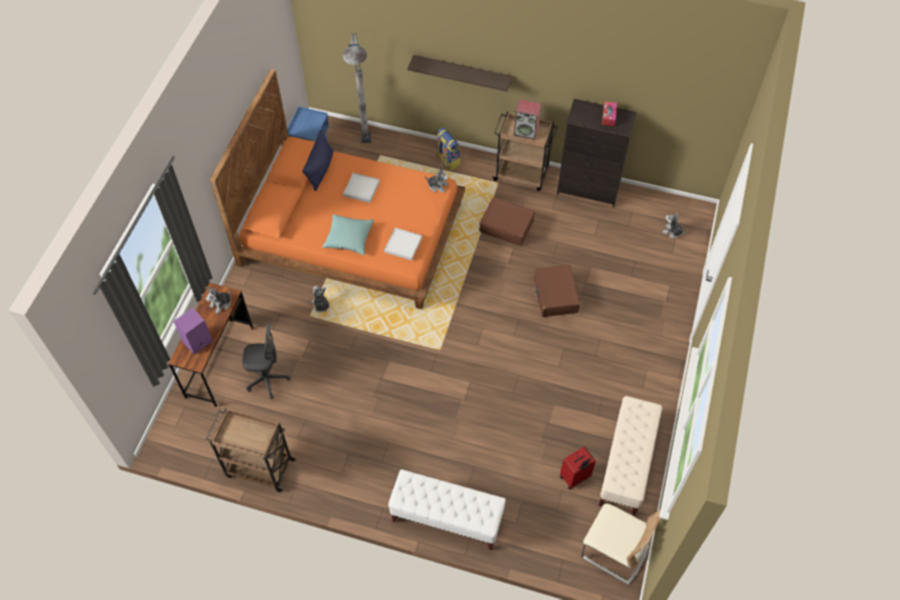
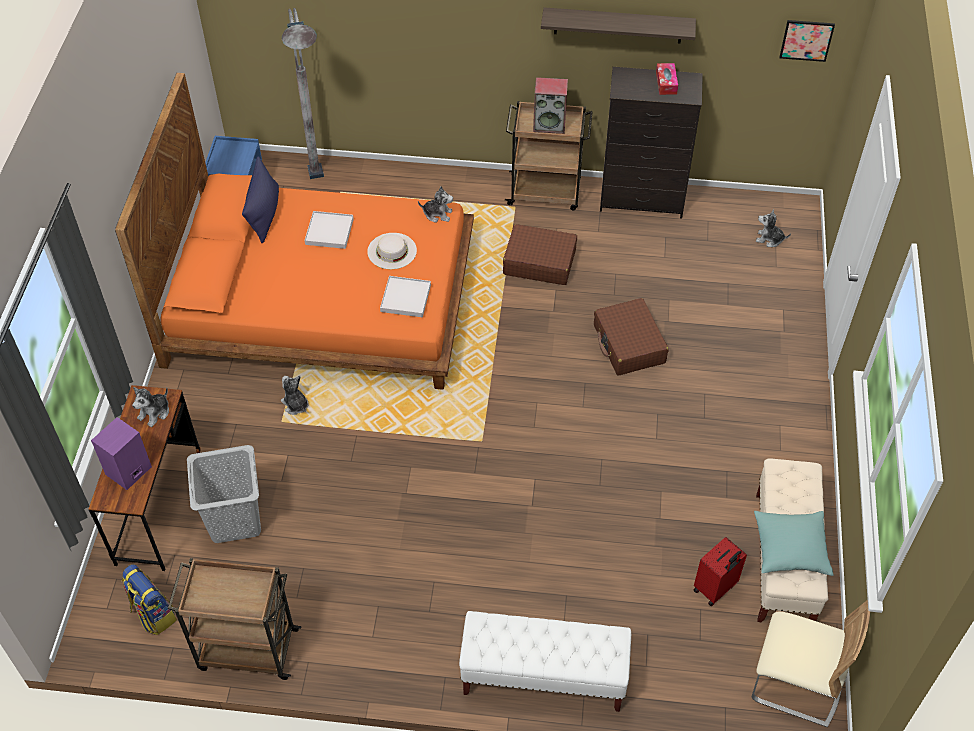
camera: 10 degrees left, 5 degrees down
(267, 379) = (235, 520): grey office chair -> grey laundry basket
(349, 238) = (325, 300): turquoise pillow -> turquoise pillow (790, 548)
(401, 209) = (392, 251): none -> white hat
(447, 160) = (437, 187): backpack -> backpack (153, 614)
(462, 72) = (449, 52): shelf -> shelf (618, 25)
(711, 100) = (806, 40): none -> picture

